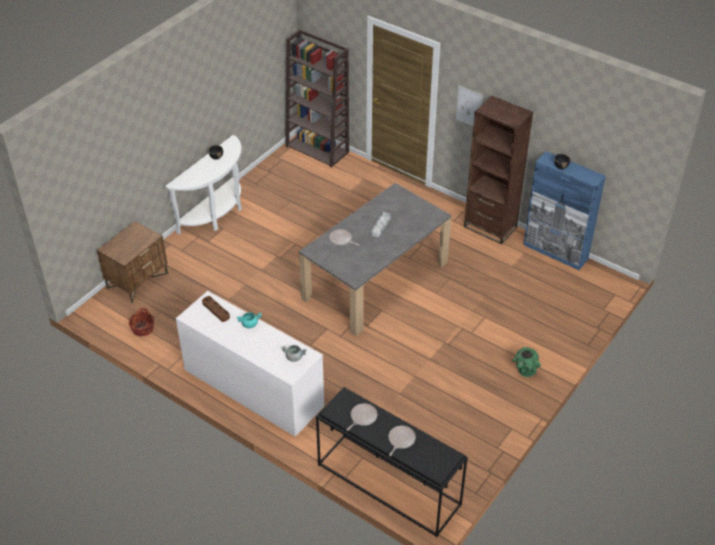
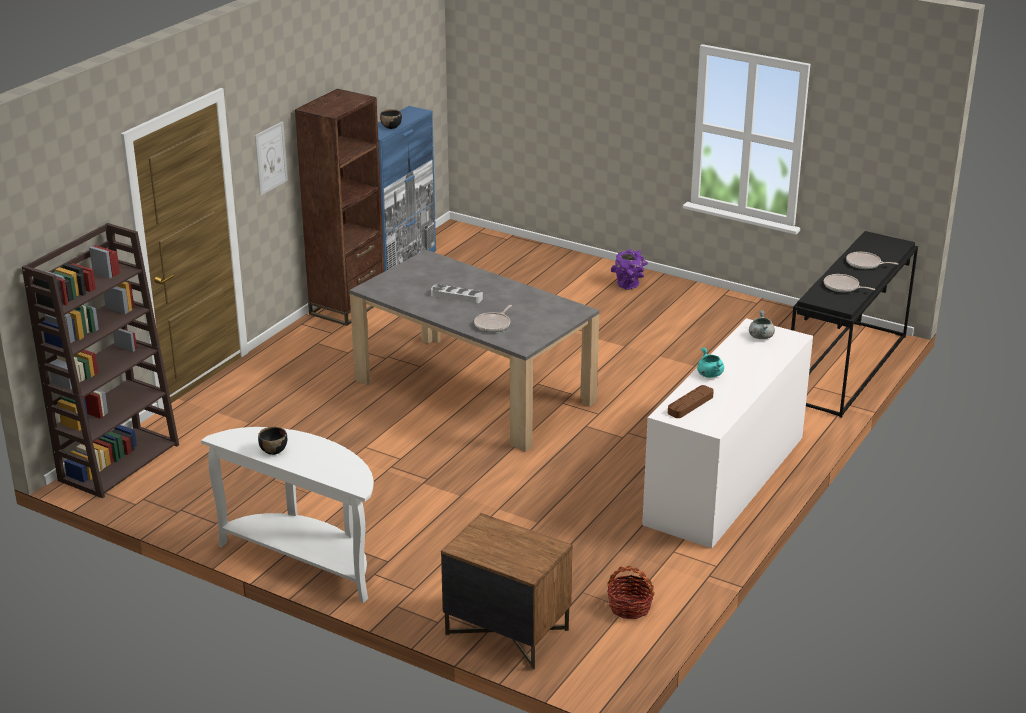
camera: 95 degrees left, 15 degrees down
(525, 372) = (629, 286): green vase -> purple vase

